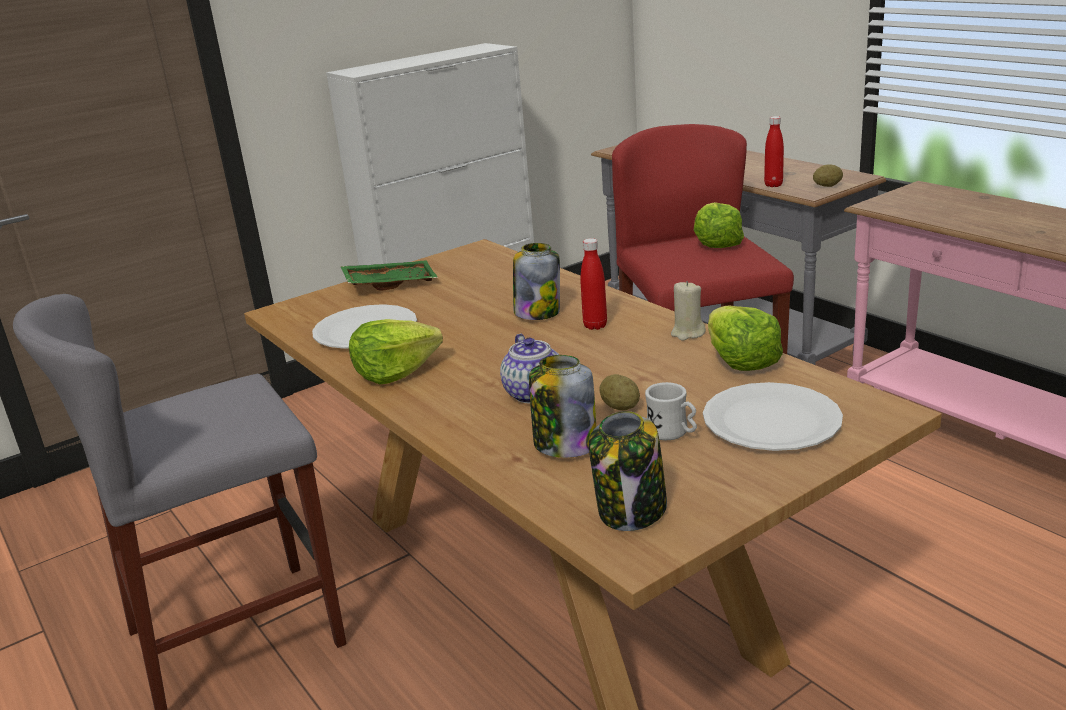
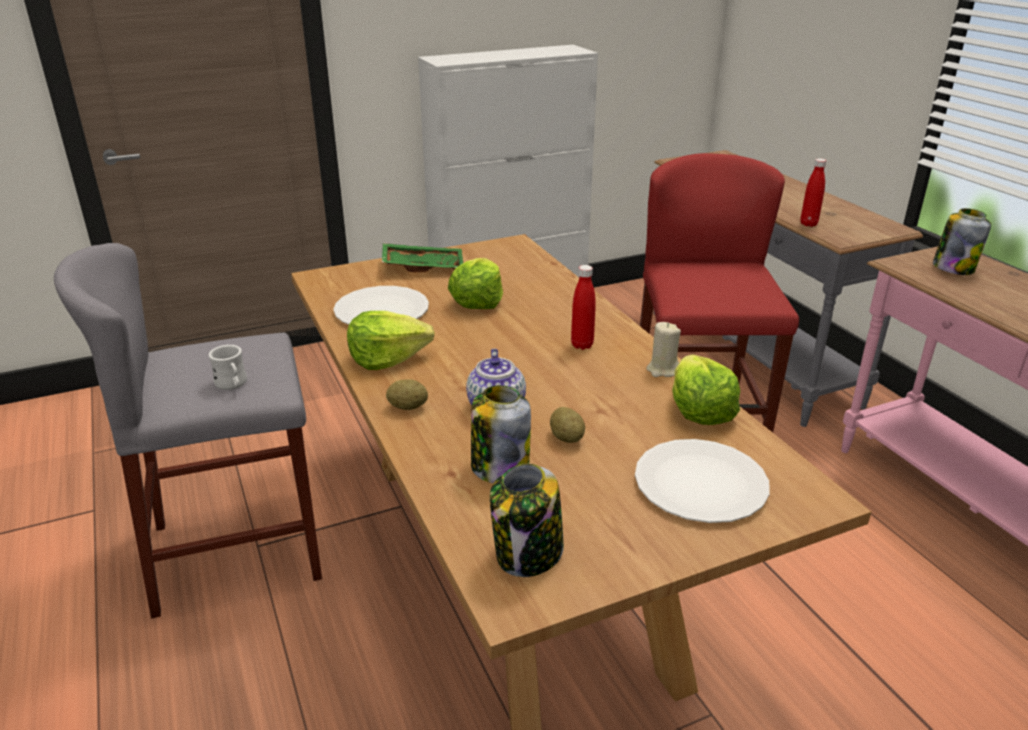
camera: 10 degrees right, 5 degrees up
(537, 312) = (537, 320): jar -> jar (953, 268)
(672, 433) = (602, 477): white mug -> white mug (233, 385)
(716, 243) = (736, 273): lettuce -> lettuce (477, 301)
(827, 186) = (860, 234): potato -> potato (408, 407)

